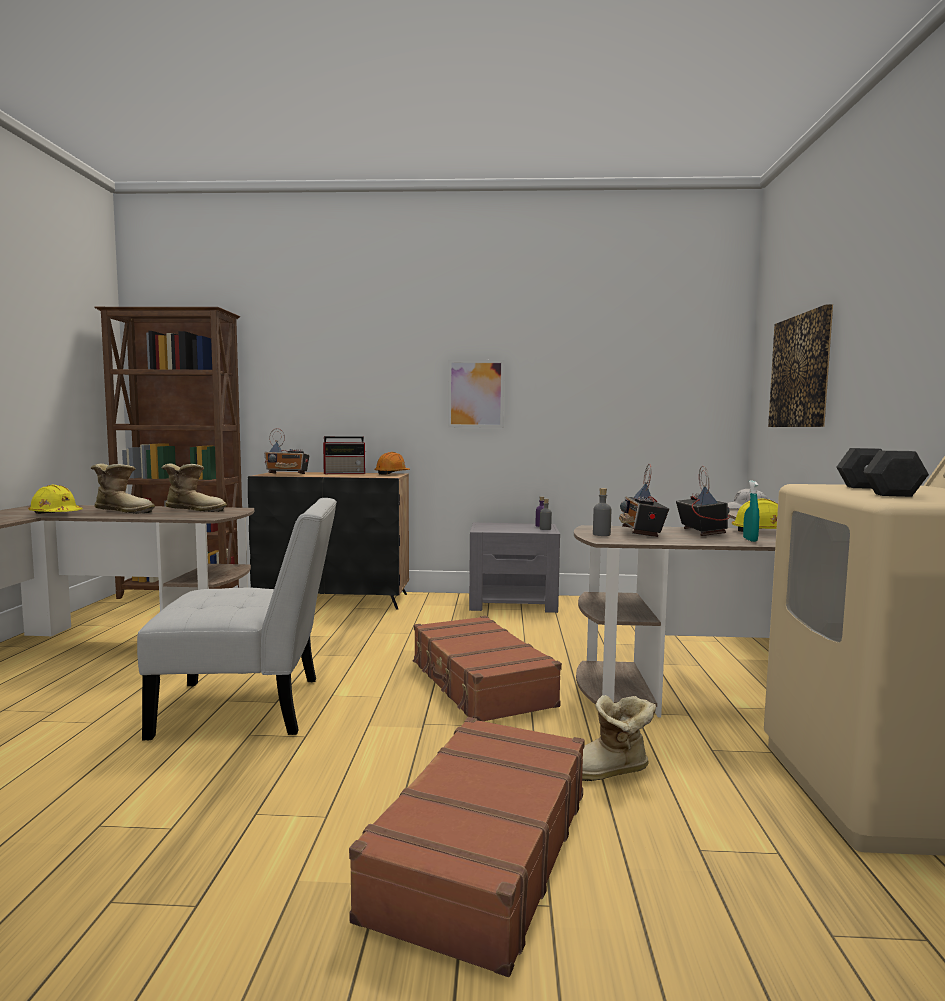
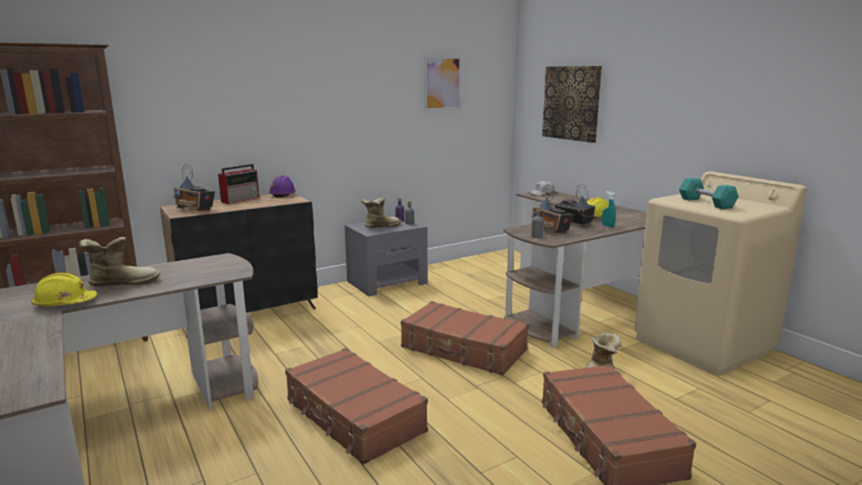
camera: 35 degrees left, 10 degrees up
(195, 510) = (188, 267): boot -> boot (380, 226)
(250, 707) = (353, 416): white chair -> brown suitcase
(287, 474) = (195, 209): radio -> radio turned 60 degrees clockwise
(392, 474) = (283, 195): orange hard hat -> purple hard hat
(476, 393) = (340, 118): picture -> picture (442, 83)
(876, 491) = (706, 203): grey dumbbell -> turquoise dumbbell

